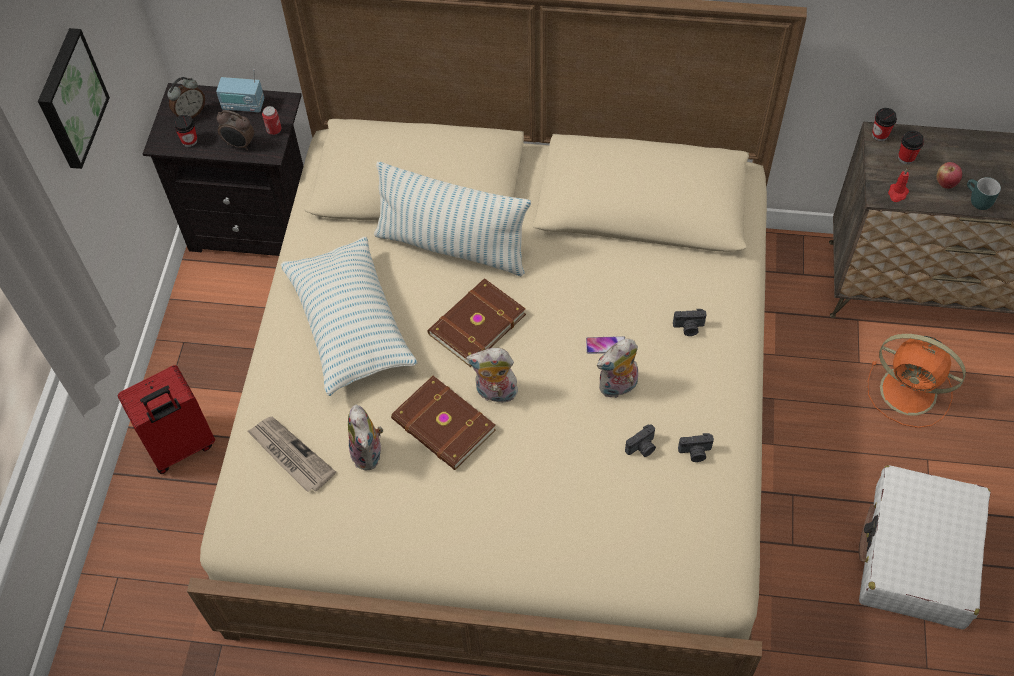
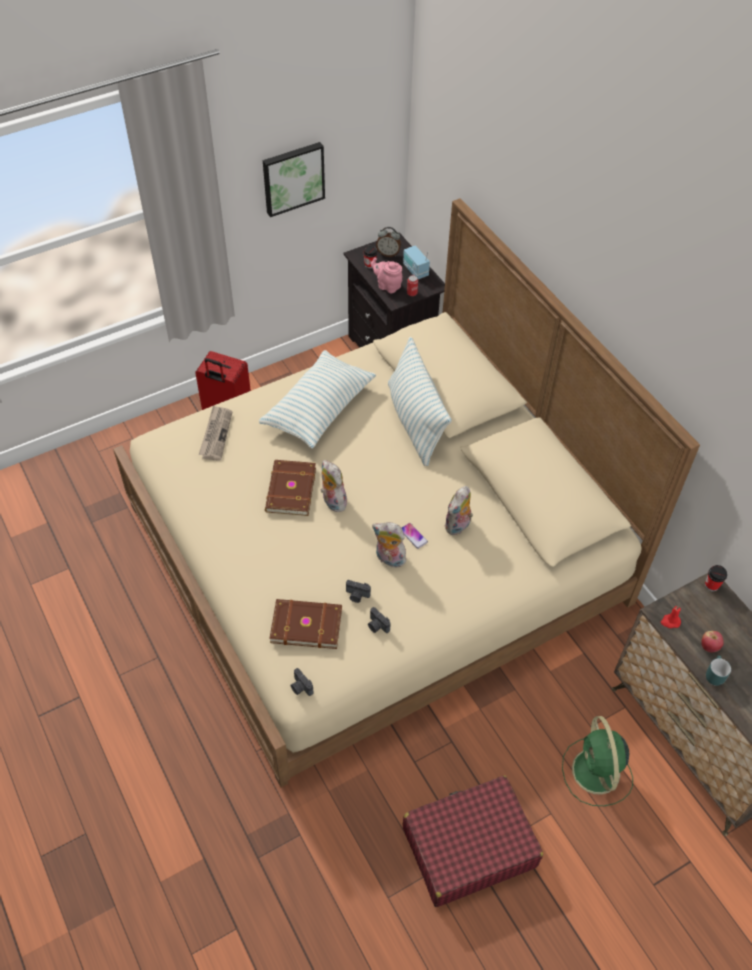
camera: 50 degrees right, 5 degrees down
(239, 145) = (387, 286): alarm clock -> pink teapot
(369, 454) = (245, 467): plush toy -> plush toy (458, 526)
(475, 324) = (371, 464): brown book -> brown book (306, 624)
(689, 328) = (465, 572): camera -> camera (300, 687)
(906, 158) = (707, 611): cup -> none
(911, 392) = (596, 773): orange fan -> green fan
(917, 556) = (468, 846): white suitcase -> red suitcase

